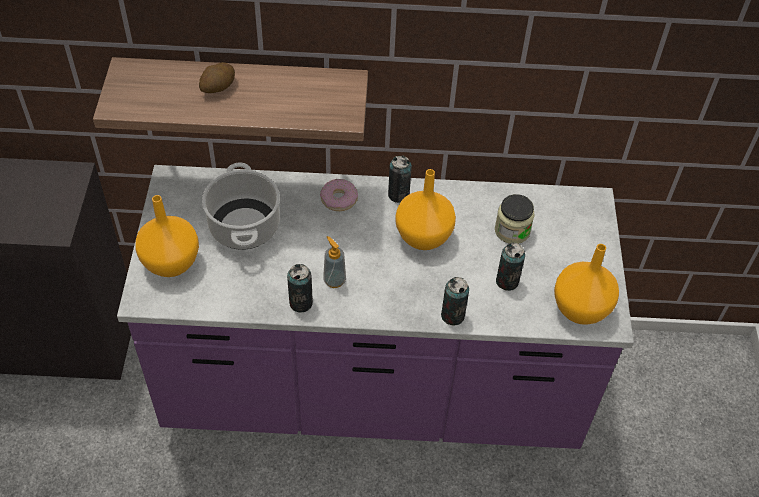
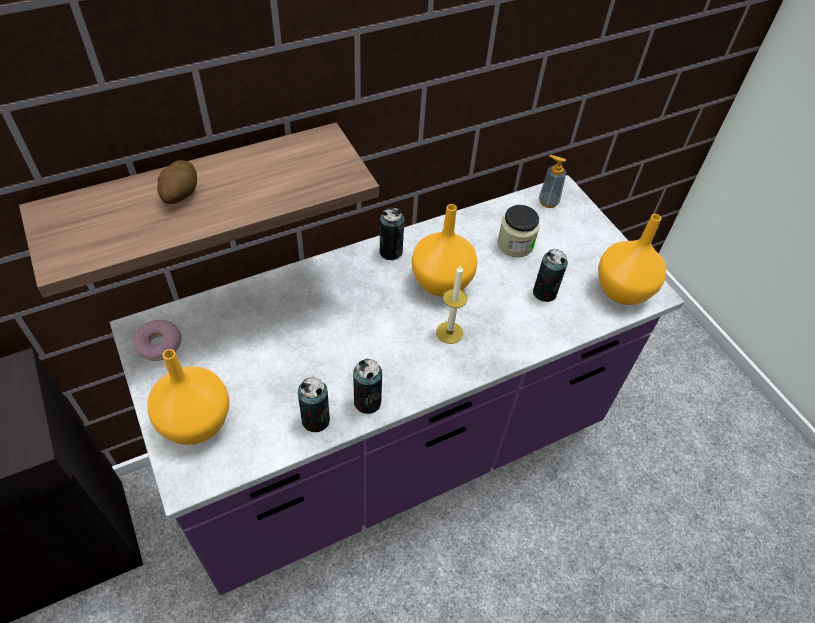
camera: 30 degrees left, 0 degrees up
(245, 227) = (256, 347): cooking pot -> none
(334, 280) = (386, 363): soap dispenser -> soap dispenser (548, 202)
(339, 199) = (336, 279): donut -> donut (159, 344)
(401, 279) = (449, 332): none -> candle
(452, 316) = (521, 347): can -> can (315, 420)

